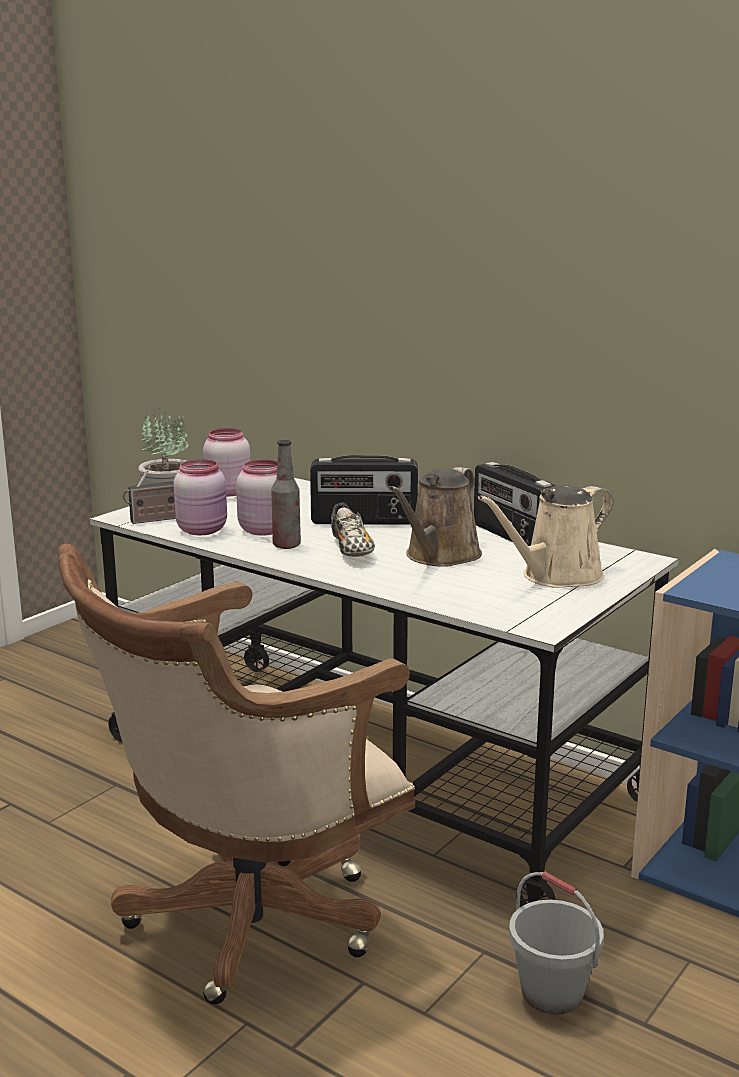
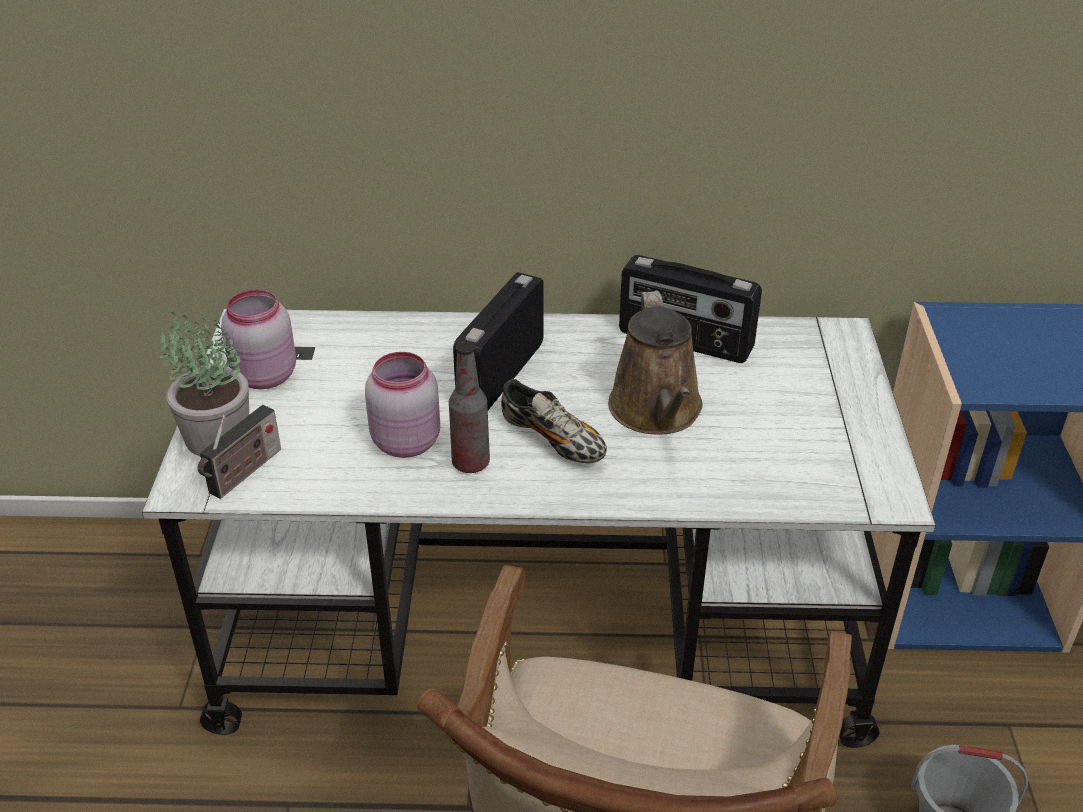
camera: 35 degrees left, 20 degrees up
(203, 530) = (331, 473): pink jar -> none
(364, 521) = (500, 374): radio -> radio turned 150 degrees clockwise
(556, 577) = (805, 400): beige watering can -> none

